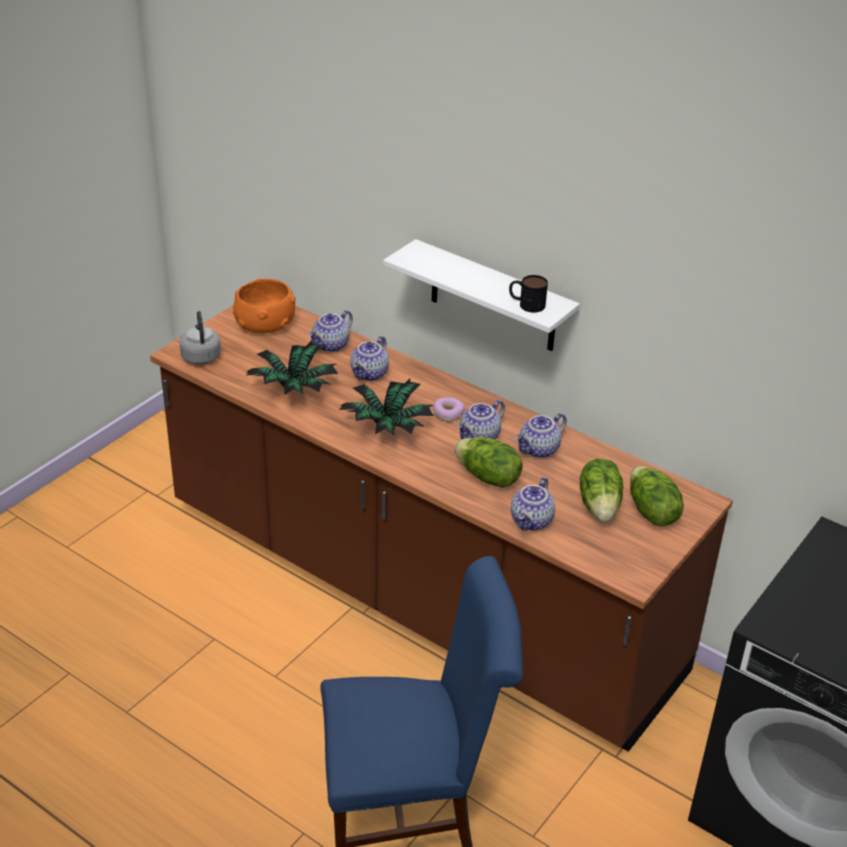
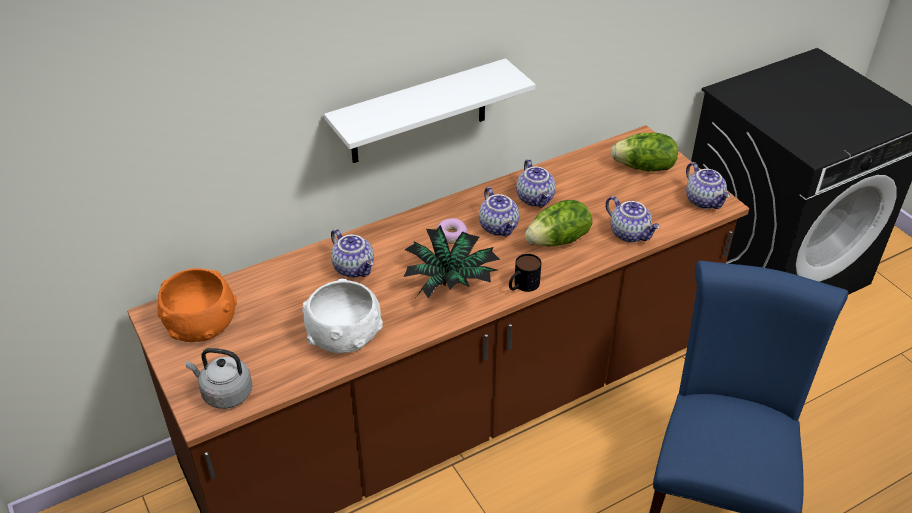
camera: 65 degrees left, 5 degrees up
(293, 390) = (343, 332): potted plant -> white bowl
(331, 346) = (284, 282): teapot -> teapot (704, 201)
(526, 304) = (490, 84): mug -> mug (522, 286)
(600, 505) = (625, 190): lettuce -> none

